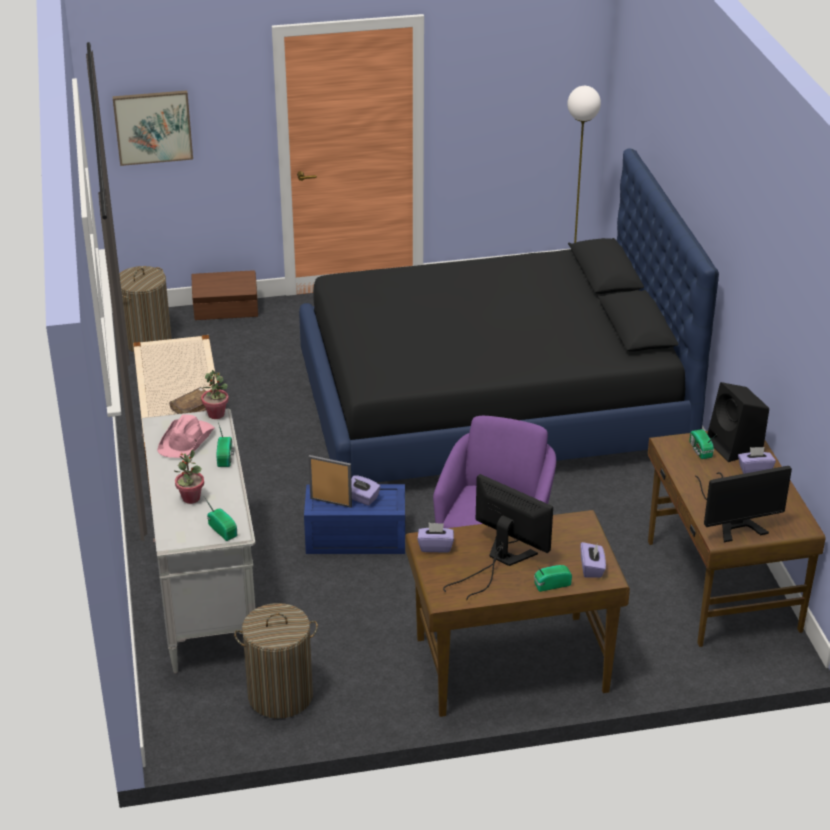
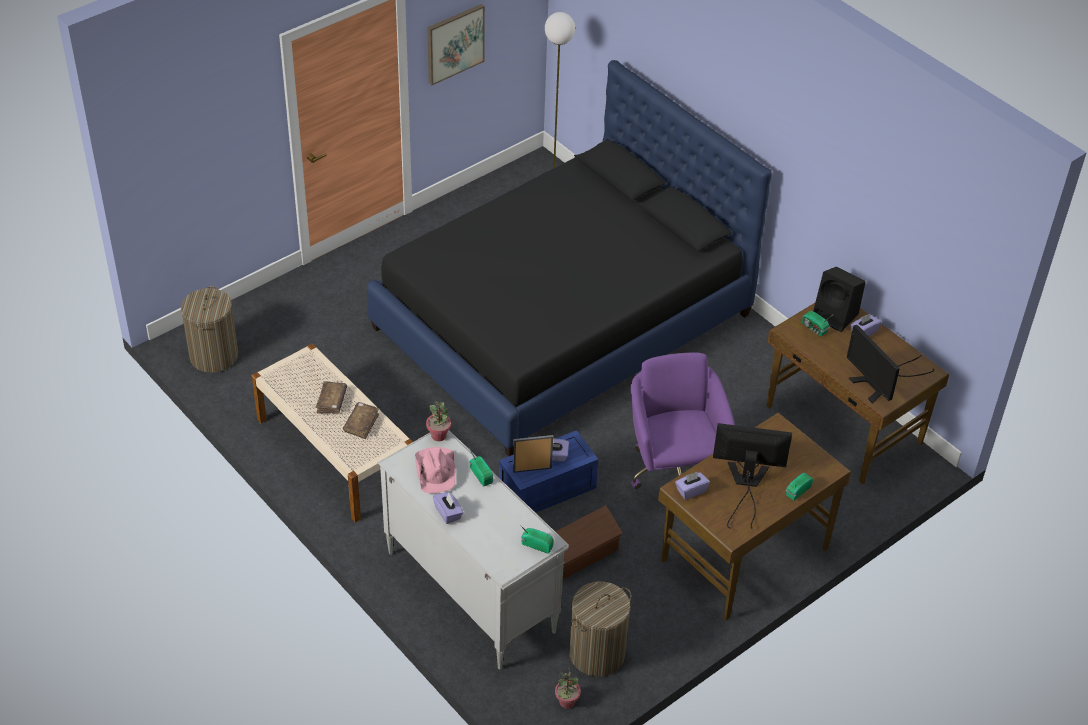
camera: 30 degrees left, 10 degrees up
(153, 127) = (183, 159): picture -> picture (454, 43)
(183, 383) = (331, 401): none -> brown book
(191, 498) = (486, 525): potted plant -> potted plant (566, 702)
(226, 311) = (262, 300): brown storage box -> brown storage box (581, 555)
(592, 568) = (815, 465): purple tissue box -> purple tissue box (448, 513)
(733, 520) = (880, 383): monitor -> monitor turned 105 degrees clockwise

